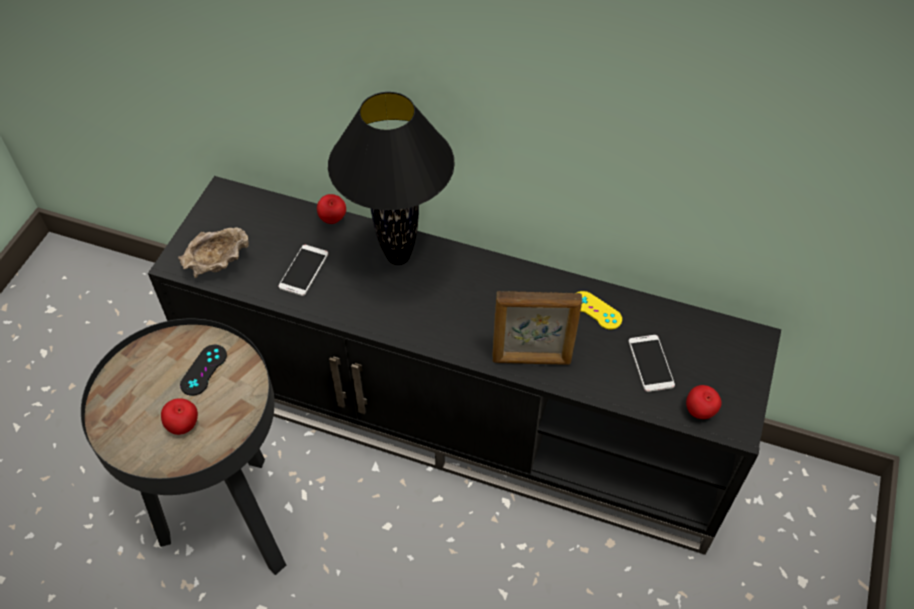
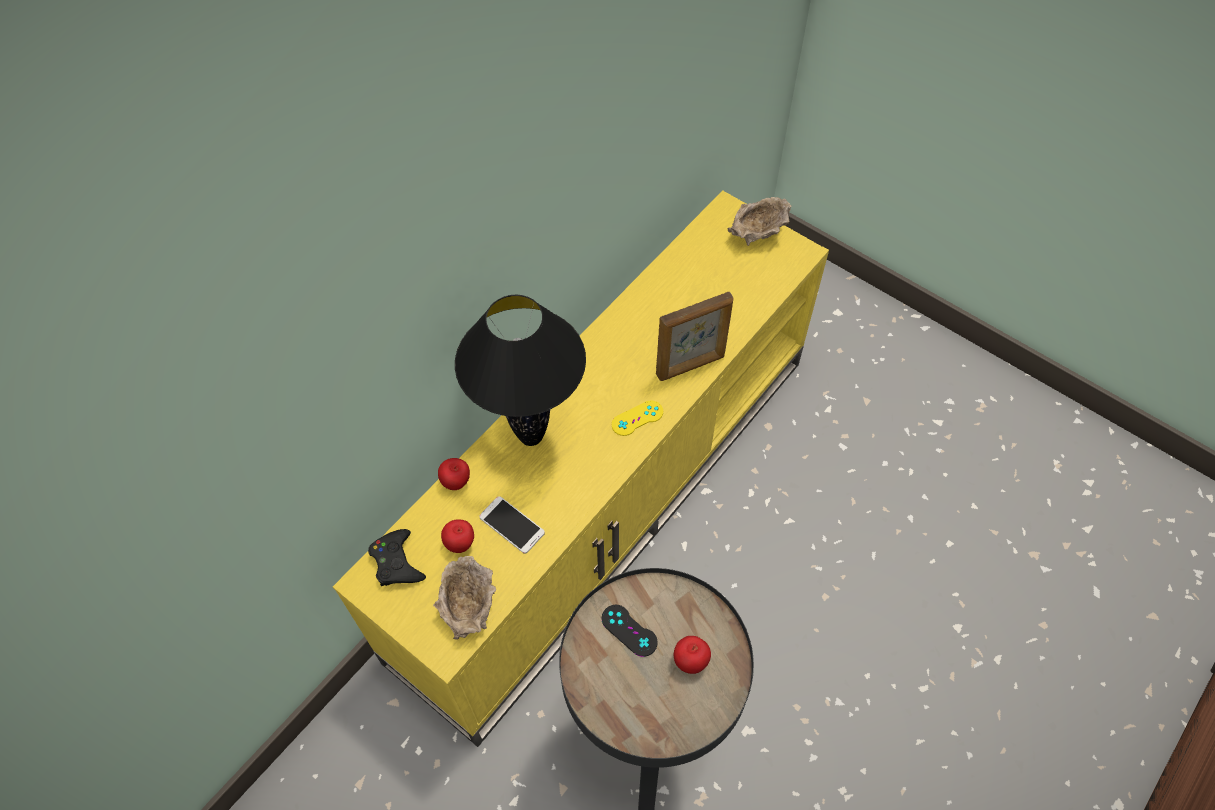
camera: 70 degrees left, 5 degrees up
(245, 206) = (397, 562): none -> black game controller
(461, 415) = (606, 499): black tv stand -> yellow tv stand
(531, 360) = (691, 366): picture frame -> picture frame turned 45 degrees clockwise
(596, 310) = (657, 302): yellow game controller -> yellow game controller (637, 418)
(651, 363) = (724, 284): phone -> none
(699, 412) = (781, 270): apple -> apple (460, 543)
(739, 377) = (757, 233): none -> beige bowl

